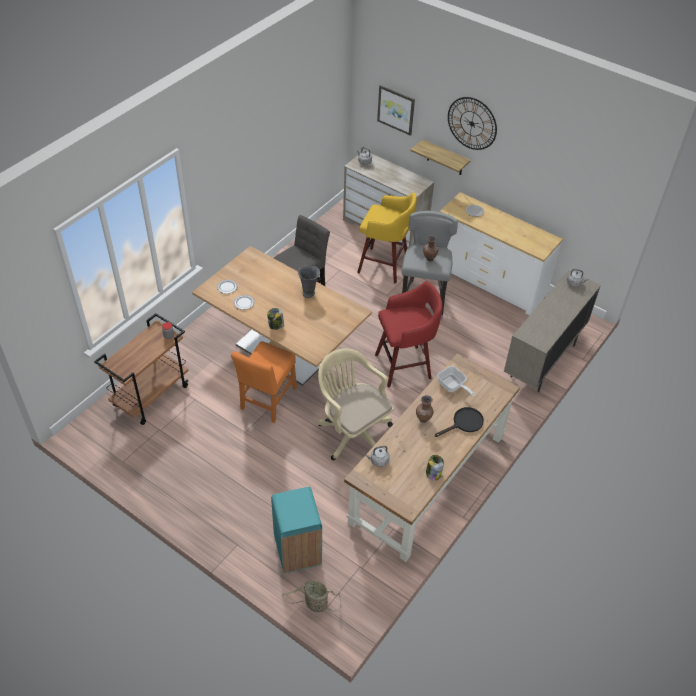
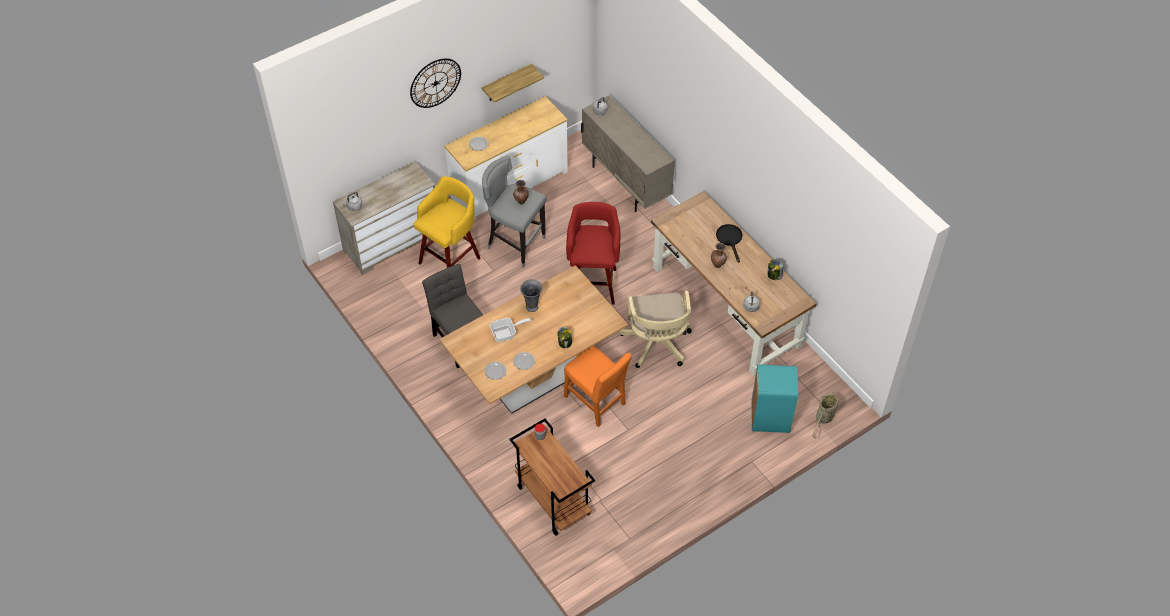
camera: 70 degrees left, 5 degrees up
(352, 432) = (657, 346): beige office chair -> beige office chair turned 75 degrees counterclockwise
(396, 109) = (356, 137): picture -> none
(445, 158) = (418, 132): shelf -> shelf (506, 83)
(453, 386) = (688, 234): frying pan -> frying pan (506, 333)

